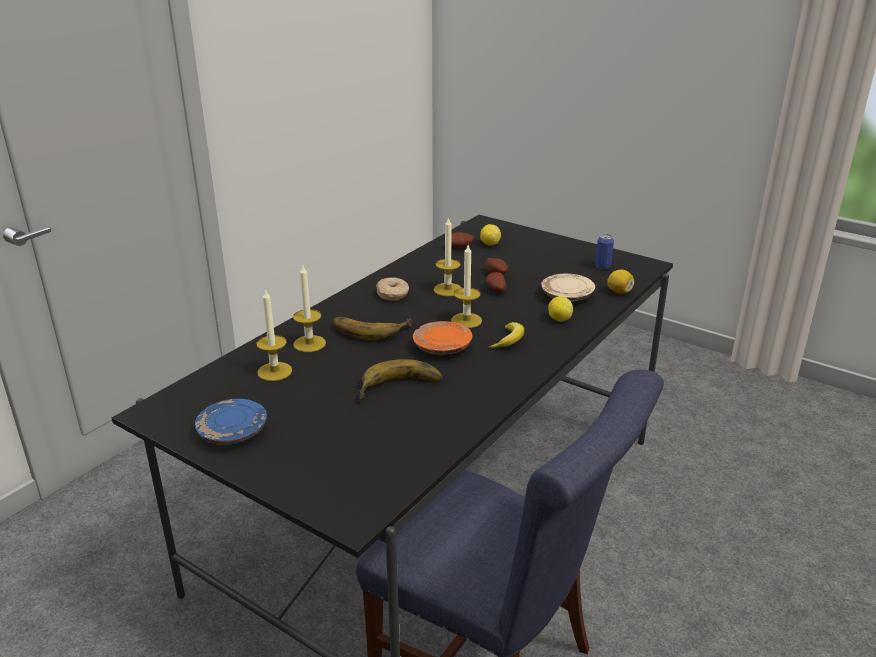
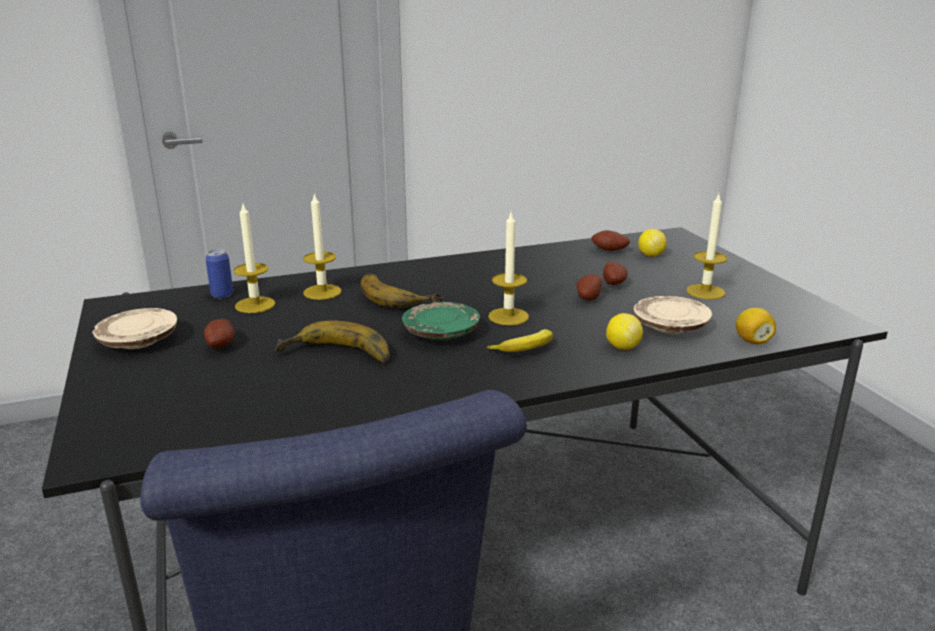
camera: 35 degrees right, 5 degrees down
(233, 432) = (138, 341): blue plate -> beige plate
(306, 411) = (222, 345): none -> potato
(393, 294) = (469, 273): donut -> none
(442, 347) = (440, 333): orange plate -> green plate
(447, 289) = (534, 284): candle -> candle (705, 292)
(602, 266) = (769, 309): can -> can (222, 295)

